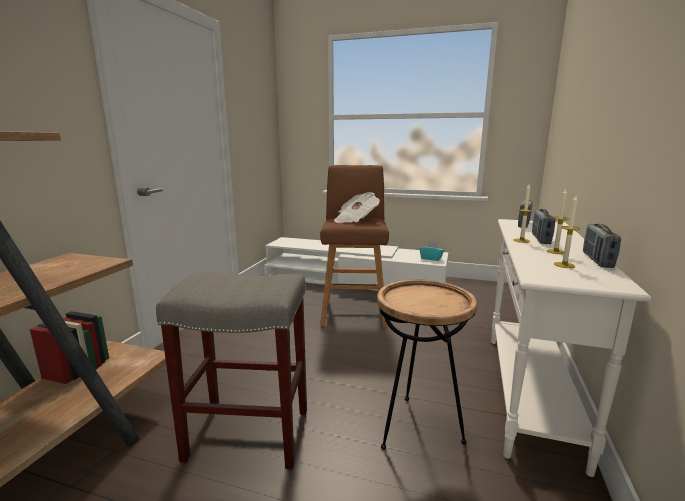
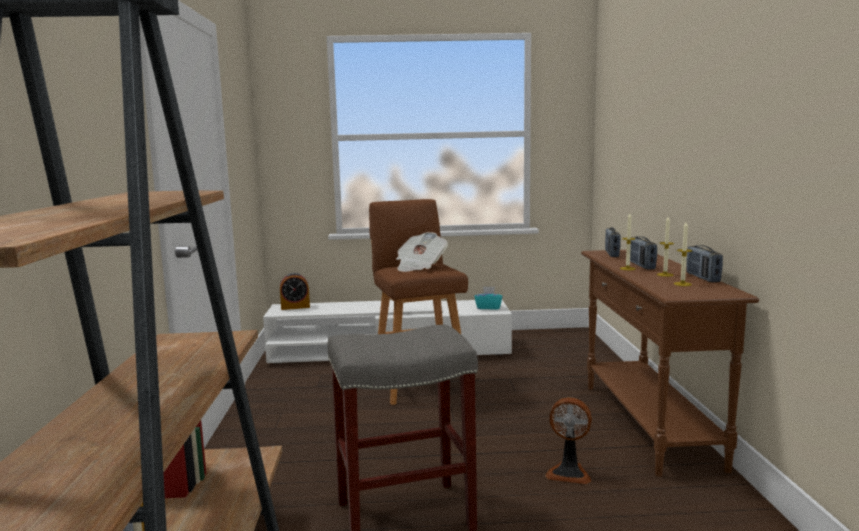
camera: 20 degrees left, 5 degrees down
(292, 241) = (295, 307): none -> alarm clock
(417, 428) = (569, 473): brown side table -> fan
(529, 393) = (648, 424): white console table -> brown console table

